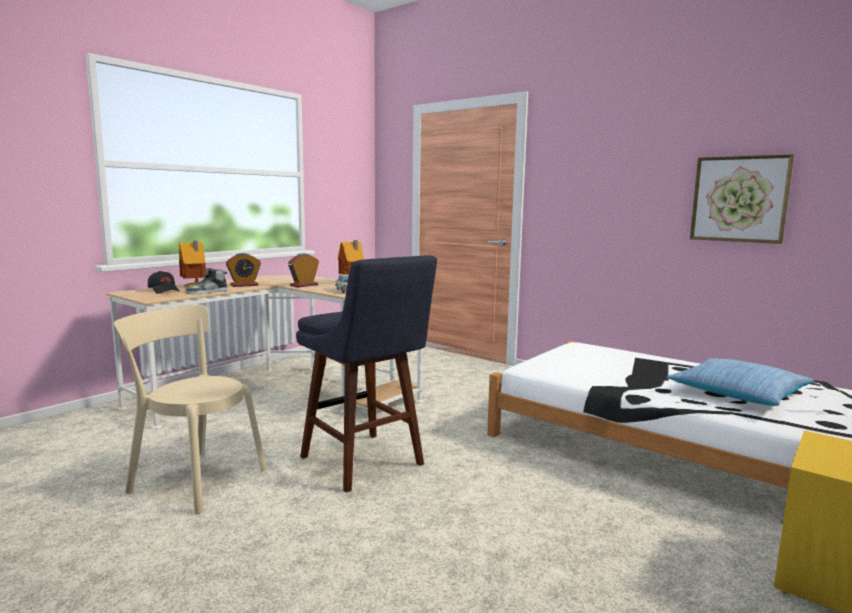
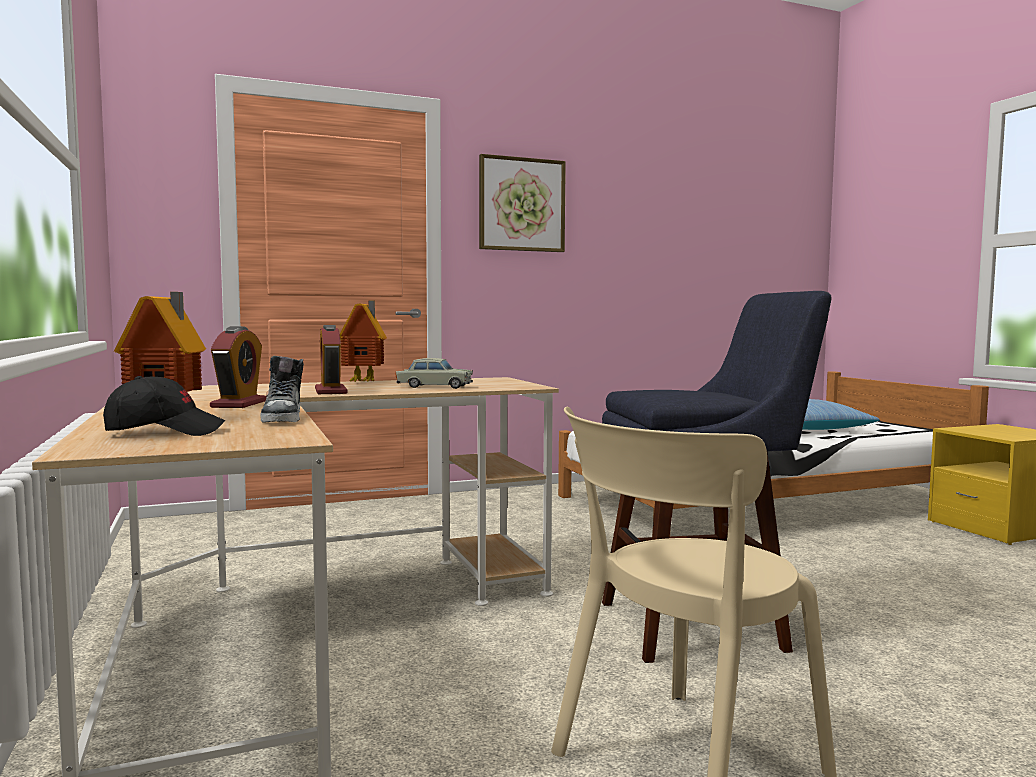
camera: 60 degrees left, 5 degrees down
(739, 199) = (677, 257): picture -> picture (522, 204)

